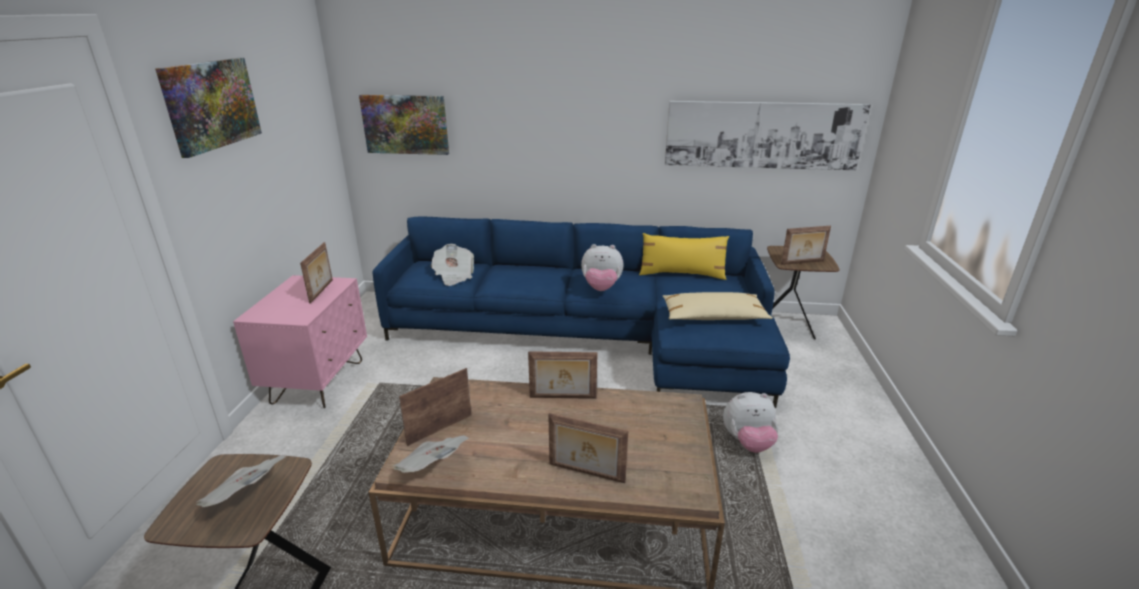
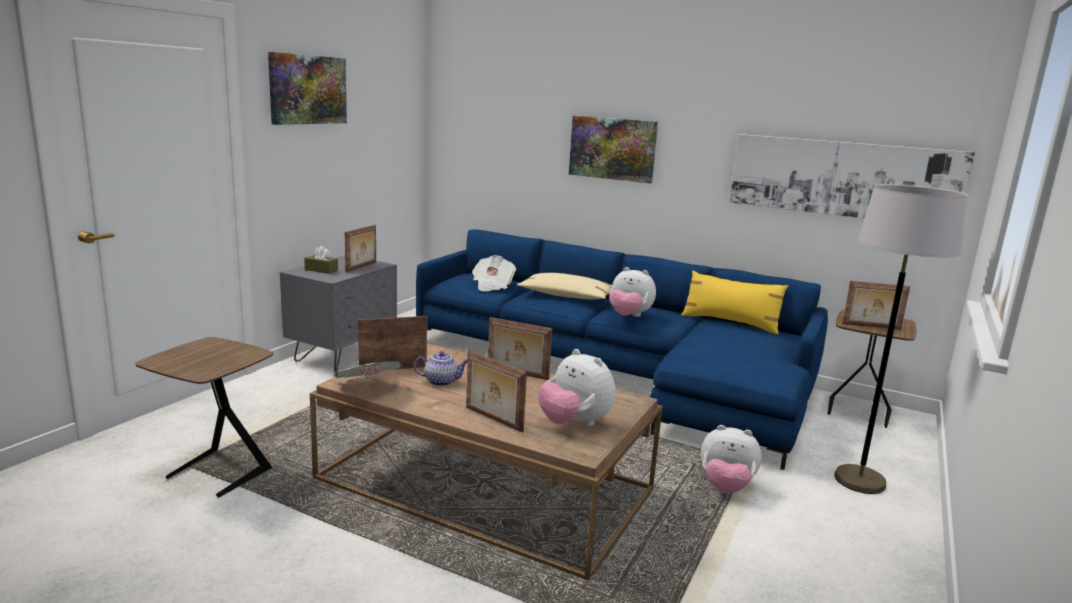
camera: 20 degrees right, 10 degrees down
(247, 496) = (214, 359): newspaper -> none
(280, 307) = (321, 270): none -> brown tissue box
(318, 382) = (342, 355): pink nightstand -> grey nightstand
(405, 124) = (484, 141): picture -> picture (612, 148)
(501, 433) = (441, 381): none -> teapot
(660, 453) = (574, 423): none -> plush toy
(713, 316) = (731, 355): beige pillow -> beige pillow (566, 296)
(831, 402) = (859, 481): none -> grey floor lamp

